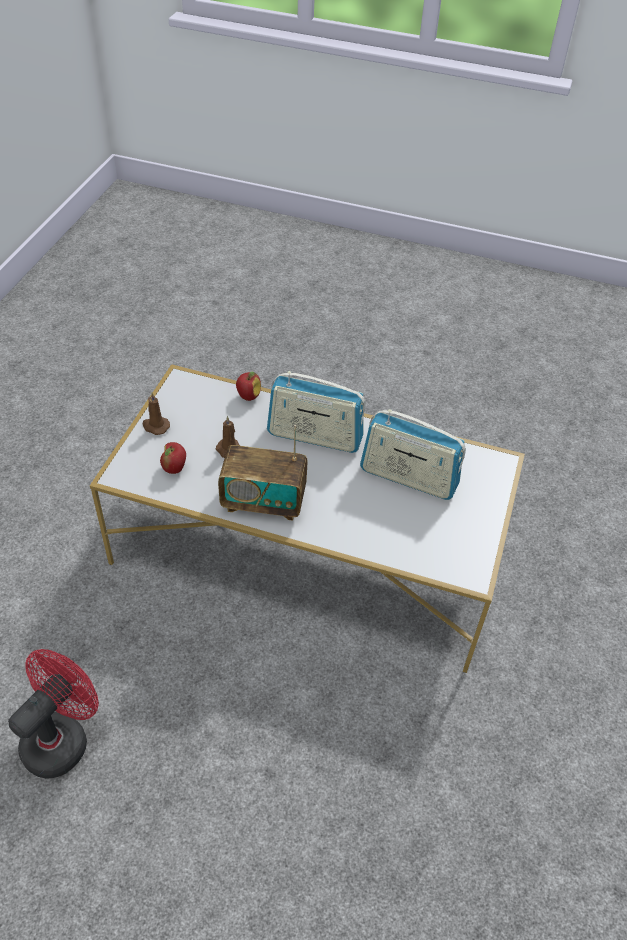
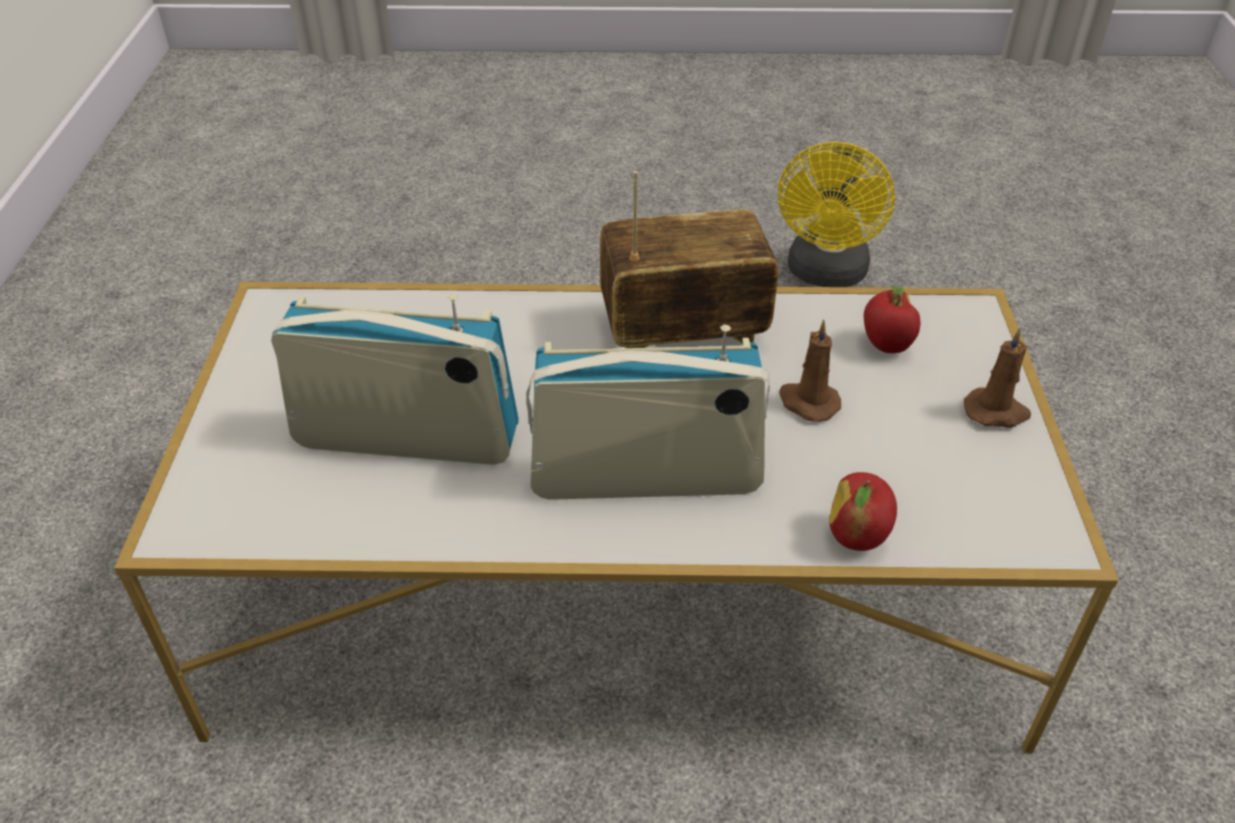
camera: 165 degrees right, 5 degrees down
(62, 738) = (825, 274): red fan -> yellow fan

